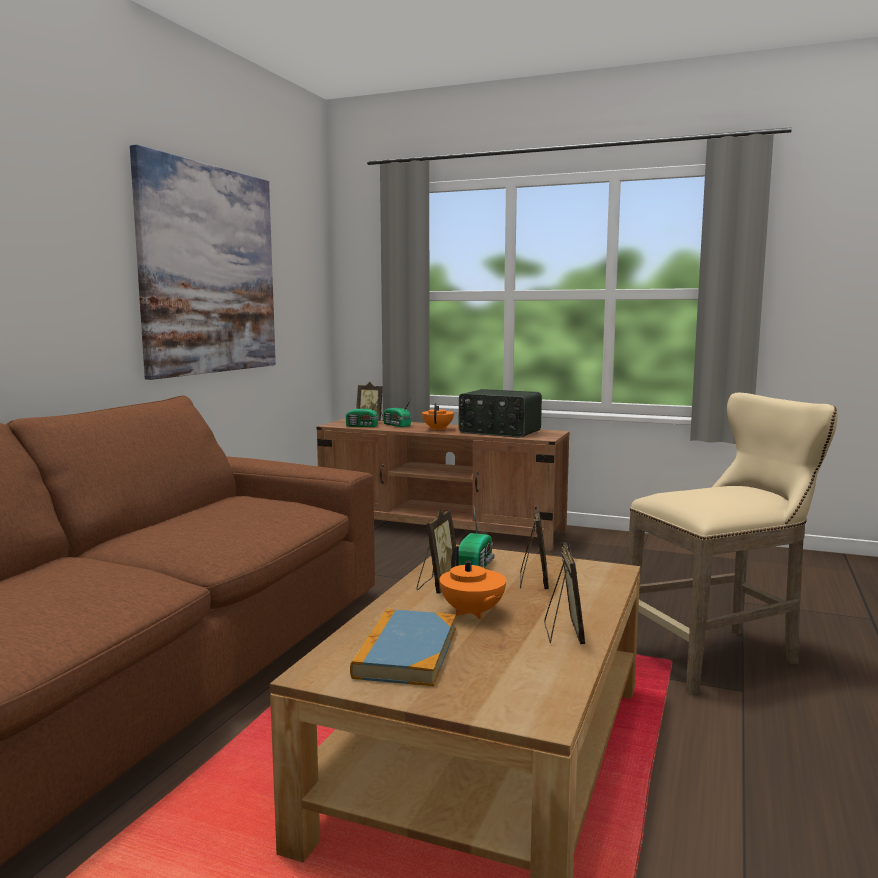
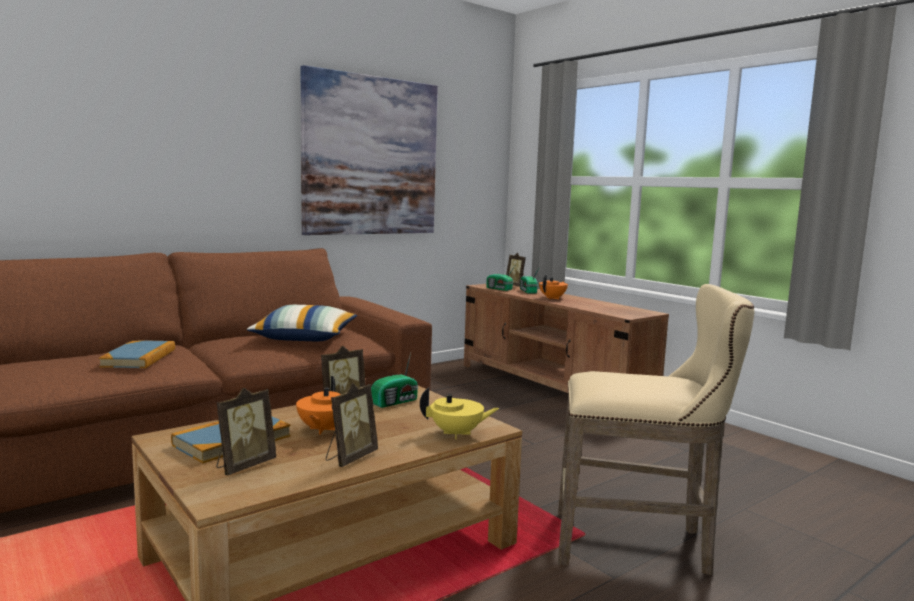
camera: 30 degrees right, 0 degrees up
(77, 583) = (139, 358): none -> book
(242, 515) = (305, 338): none -> pillow
(499, 432) = (599, 306): radio -> none
(534, 582) = (411, 421): picture frame -> picture frame (244, 466)
(599, 583) = (457, 434): none -> yellow teapot

